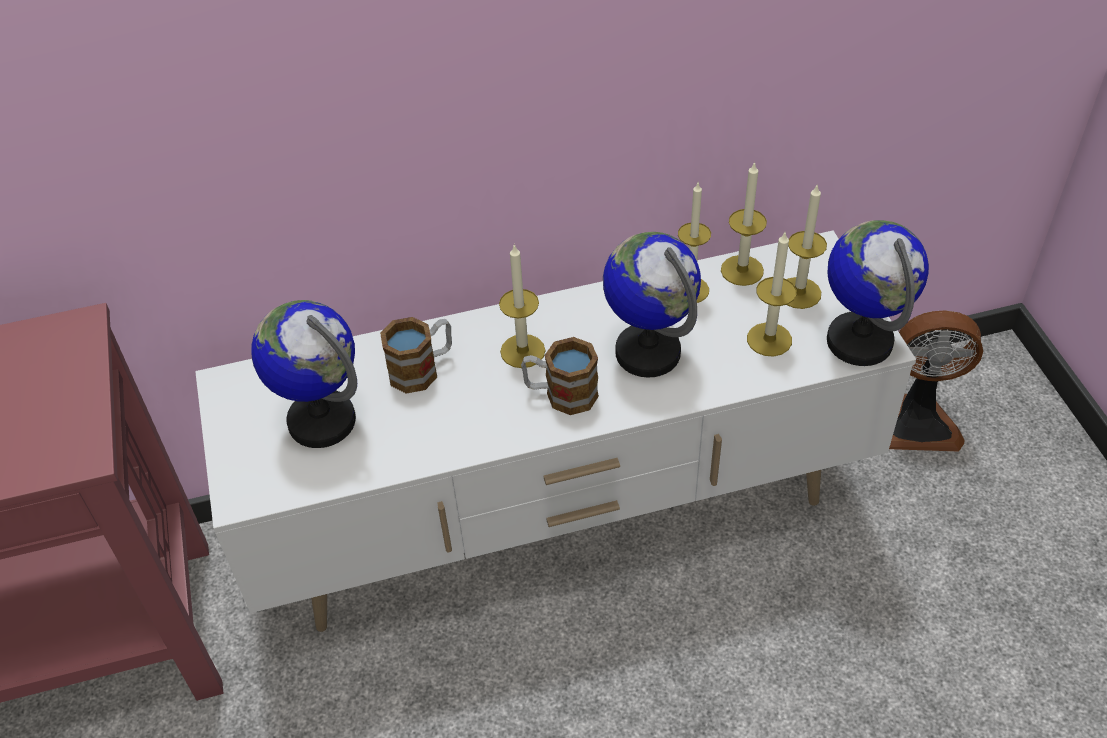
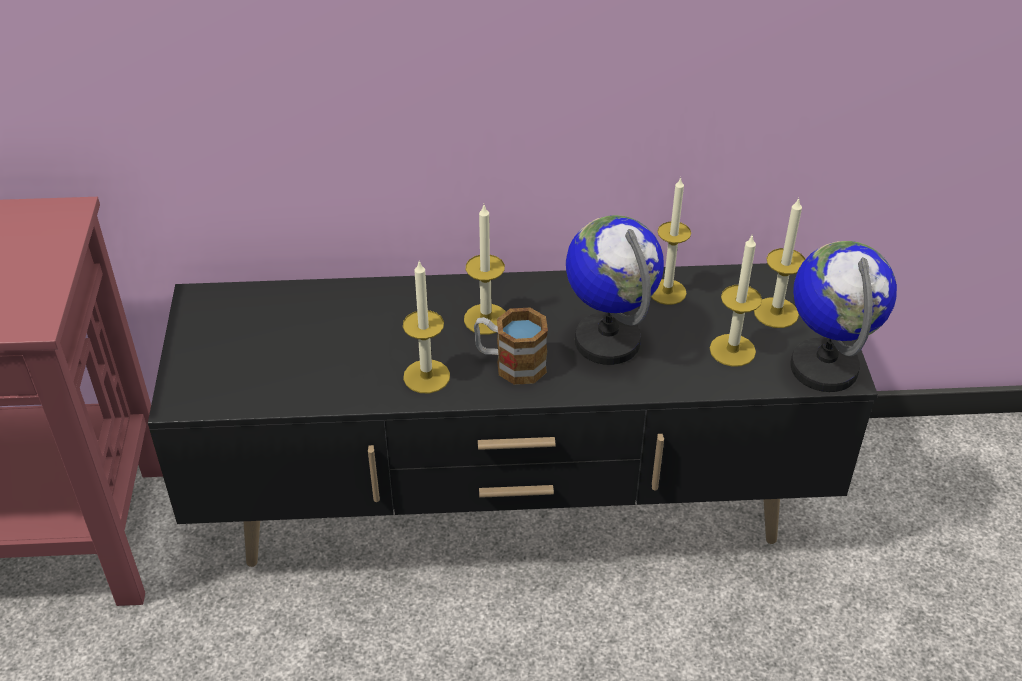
camera: 10 degrees right, 5 degrees down
(322, 420) = (277, 347): globe -> none
(422, 369) = (385, 318): mug -> none
(562, 520) = (512, 509): white tv stand -> black tv stand
(742, 270) = (724, 282): candle -> candle (426, 376)
(917, 422) = (901, 484): fan -> none

